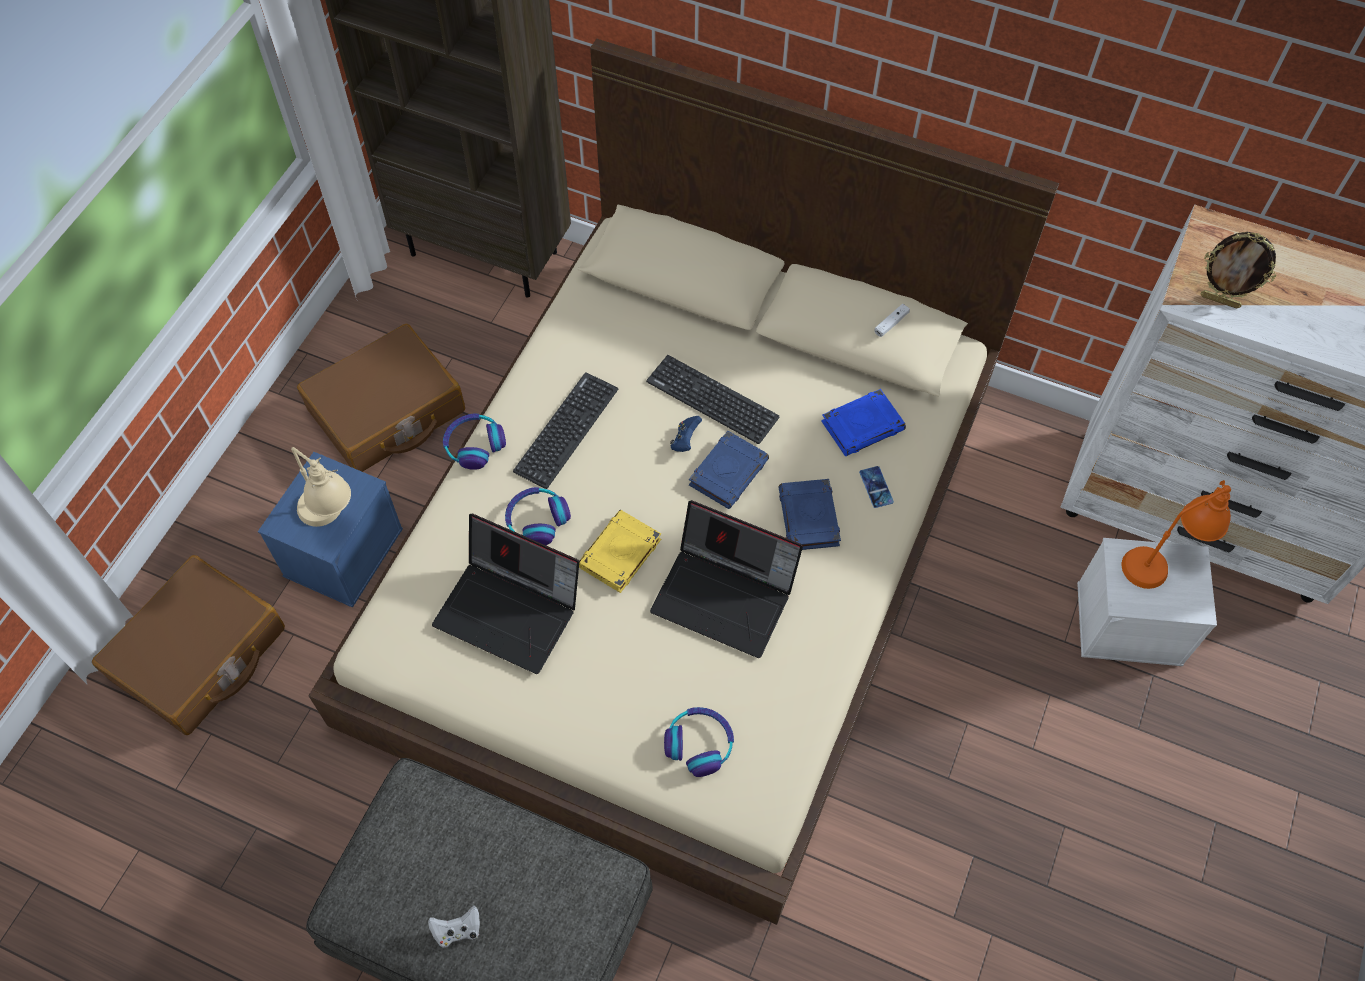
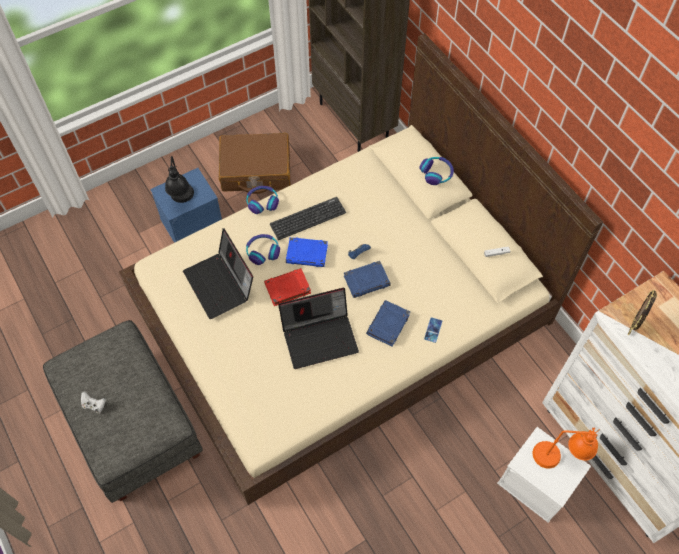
camera: 35 degrees right, 0 degrees up
(199, 655) = (103, 232): brown suitcase -> none
(332, 519) = (183, 201): beige table lamp -> black table lamp
(620, 554) = (287, 289): yellow book -> red book
(699, 744) = (256, 395): headphones -> headphones (436, 173)
(712, 399) = (386, 242): keyboard -> none
(726, 596) = (320, 337): laptop -> laptop turned 75 degrees counterclockwise
(863, 425) = (450, 297): blue book -> blue book (307, 254)
(1220, 300) = (633, 326): picture frame -> picture frame turned 60 degrees clockwise

